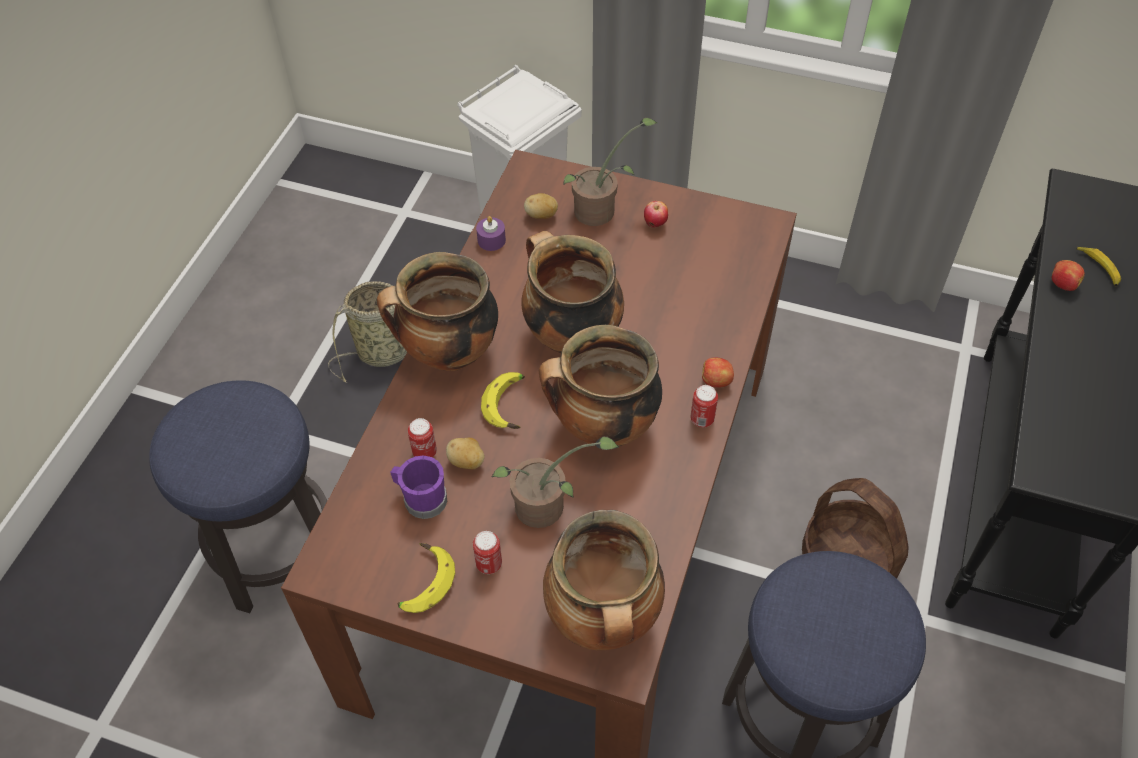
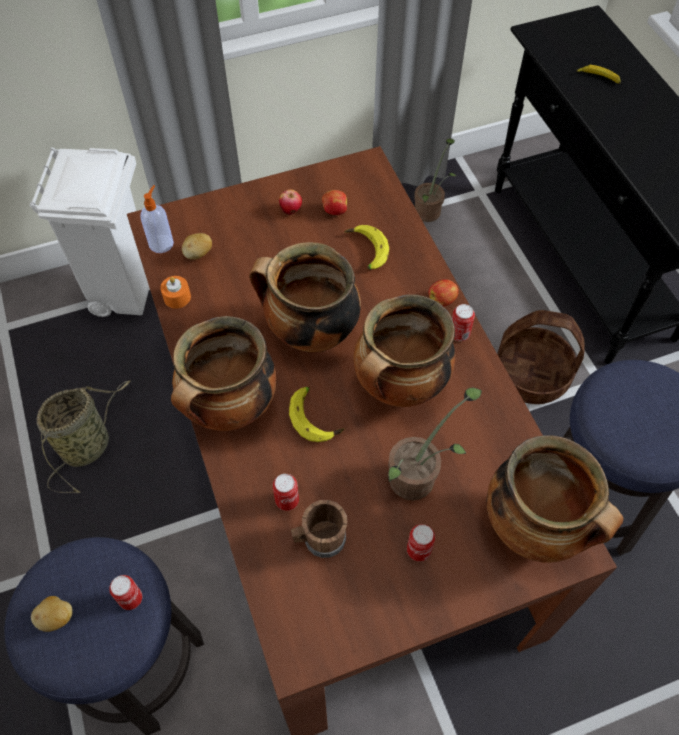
camera: 40 degrees left, 5 degrees up
(262, 451) = (131, 599): none -> can
(421, 498) = (320, 539): purple mug -> brown mug
(422, 582) = (384, 603): banana -> banana (365, 251)
(467, 462) = (326, 484): potato -> potato (57, 617)
(491, 240) = (177, 297): purple candle -> orange candle
(520, 189) = (161, 243): none -> soap dispenser
(601, 210) = (241, 224): potted plant -> potted plant (430, 209)
(1062, 284) = (589, 100): apple -> apple (334, 211)

